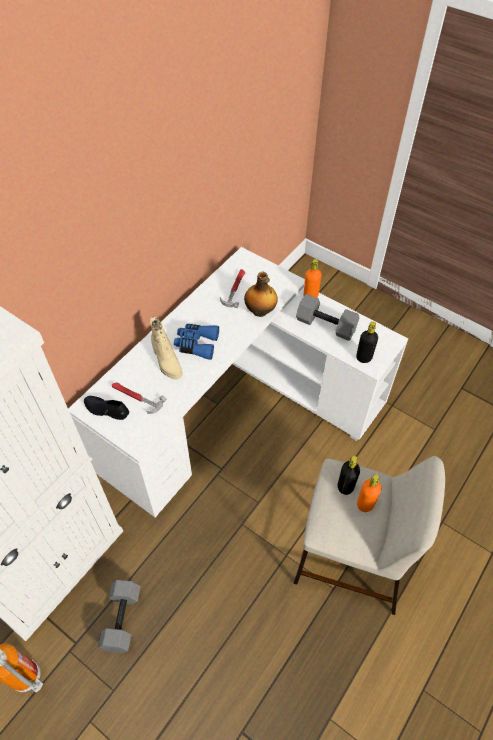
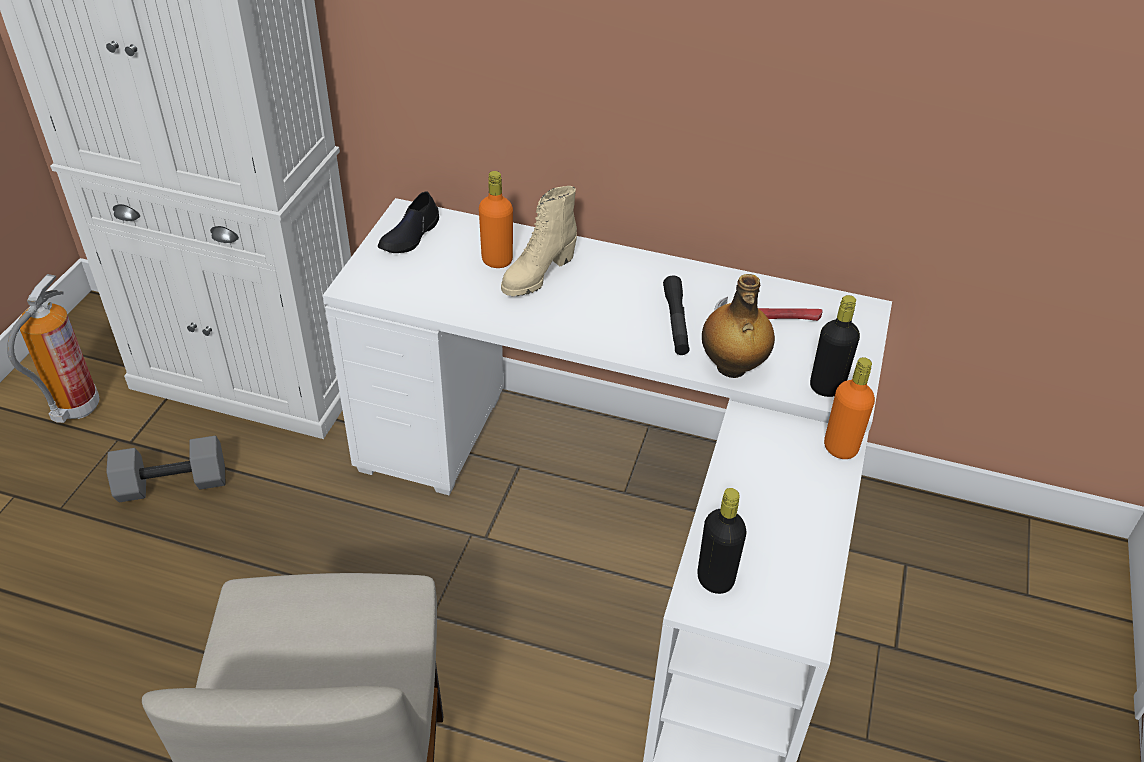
camera: 70 degrees right, 10 degrees down
(106, 409) = (410, 236): black shoe -> black shoe turned 150 degrees counterclockwise
(136, 398) = (446, 261): hammer -> none
(196, 344) = (598, 300): blue binoculars -> none
(224, 320) = (676, 322): none -> black flashlight
(327, 325) = (774, 493): grey dumbbell -> none
(345, 487) = (362, 617): black bottle -> black bottle (826, 387)
(365, 504) = (328, 661): orange bottle -> orange bottle (497, 260)

